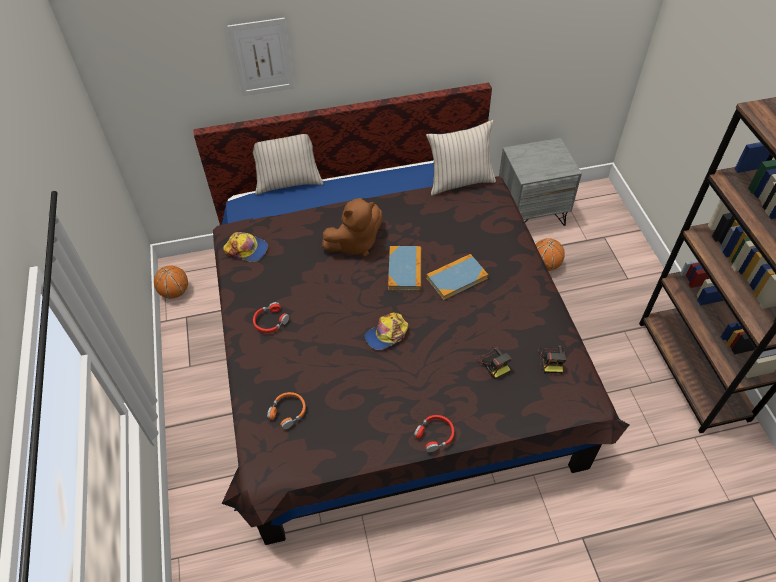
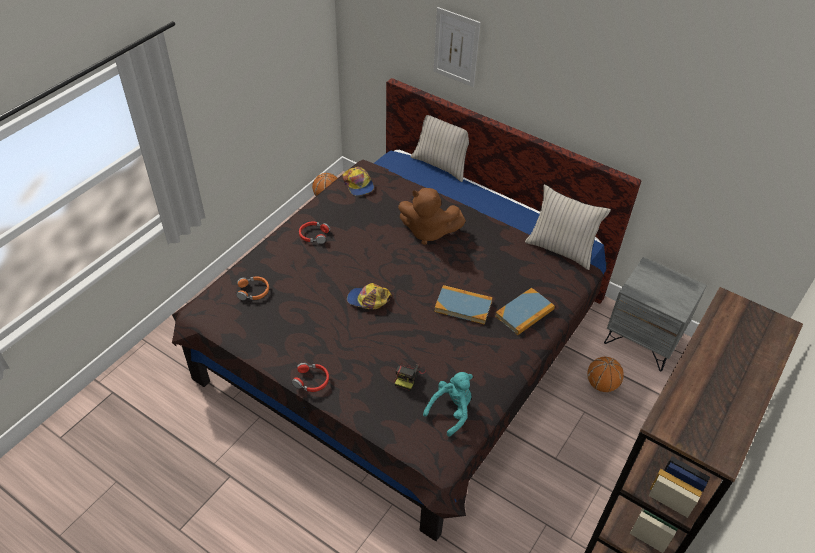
camera: 45 degrees right, 5 degrees down
(405, 270) = (436, 273): book -> book (524, 313)
(551, 360) = (451, 411): camera -> turquoise plush toy

